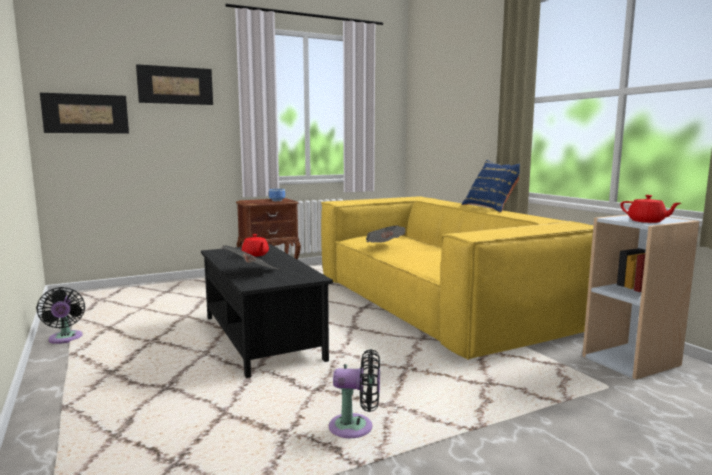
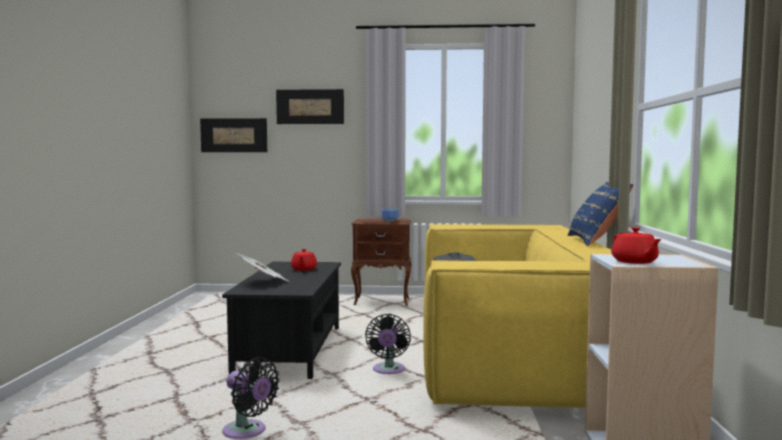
camera: 30 degrees right, 5 degrees down
(65, 339) = (158, 325): black fan -> black fan (388, 371)

